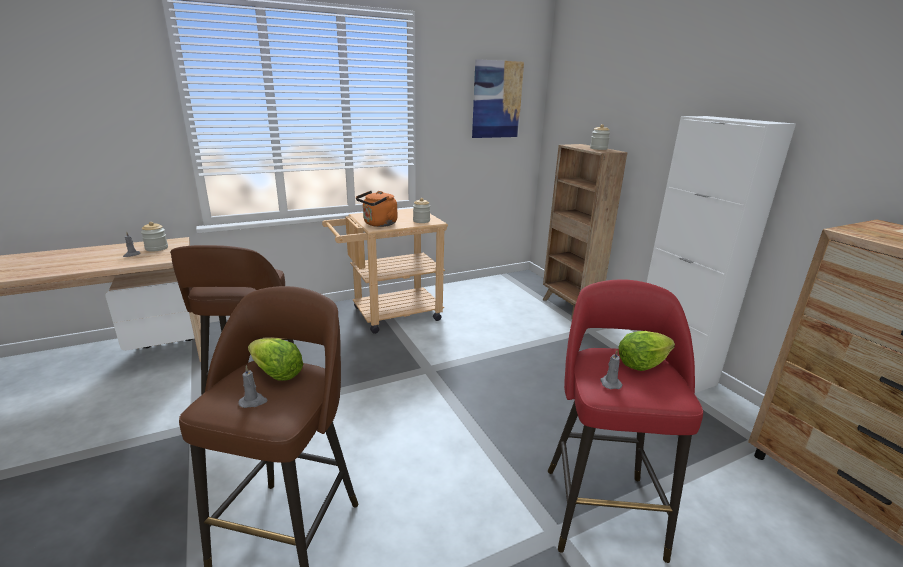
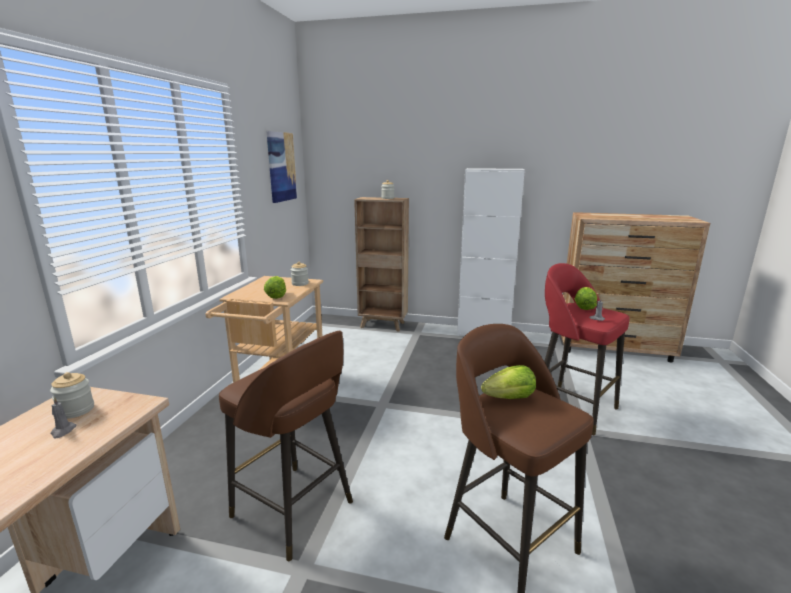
camera: 50 degrees left, 5 degrees down
(253, 402) = (545, 415): grey candle -> none
(378, 224) = (276, 296): orange kettle -> lettuce

